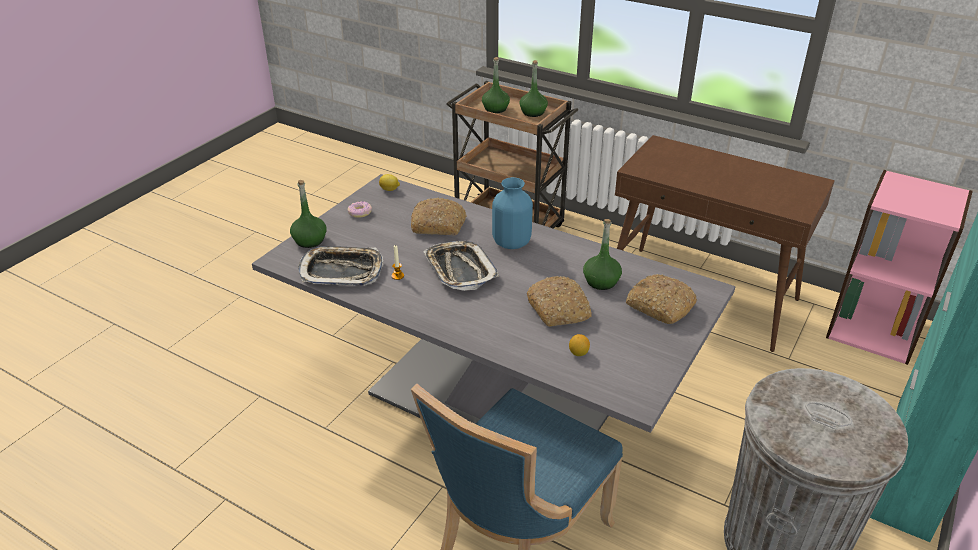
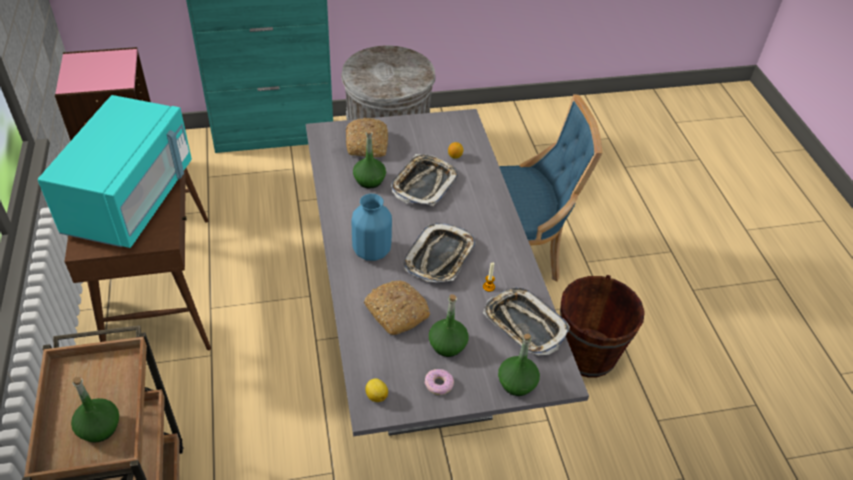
camera: 135 degrees left, 10 degrees up
(338, 508) = (587, 354): none -> brown bucket
(533, 112) = (84, 382): green bottle -> green bottle (447, 345)
(559, 309) = (424, 184): bread -> tray
(697, 170) = (131, 200): none -> turquoise microwave

